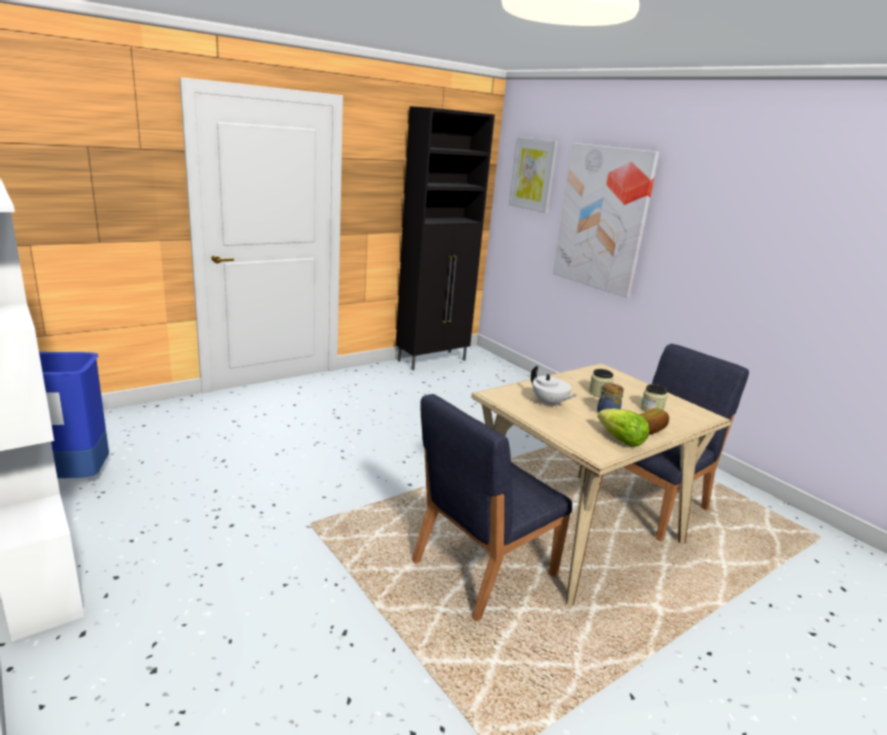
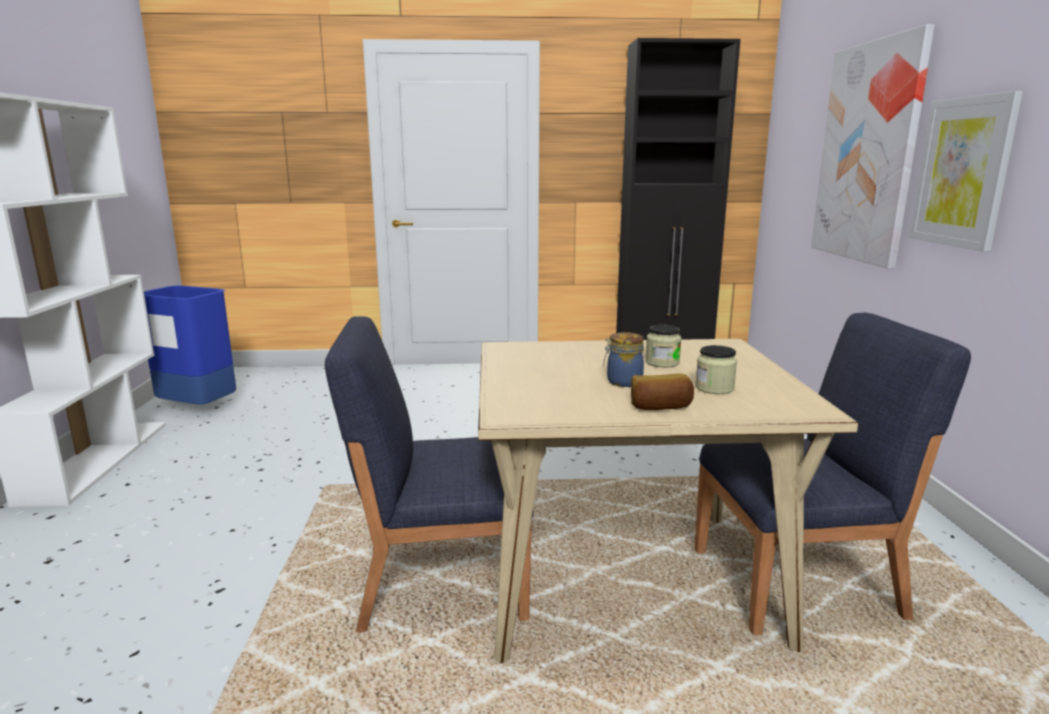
camera: 35 degrees right, 5 degrees down
(533, 174) = (800, 114): picture -> picture (963, 172)
(549, 403) = (559, 361): white teapot -> none
(621, 440) = (581, 408): lettuce -> none

